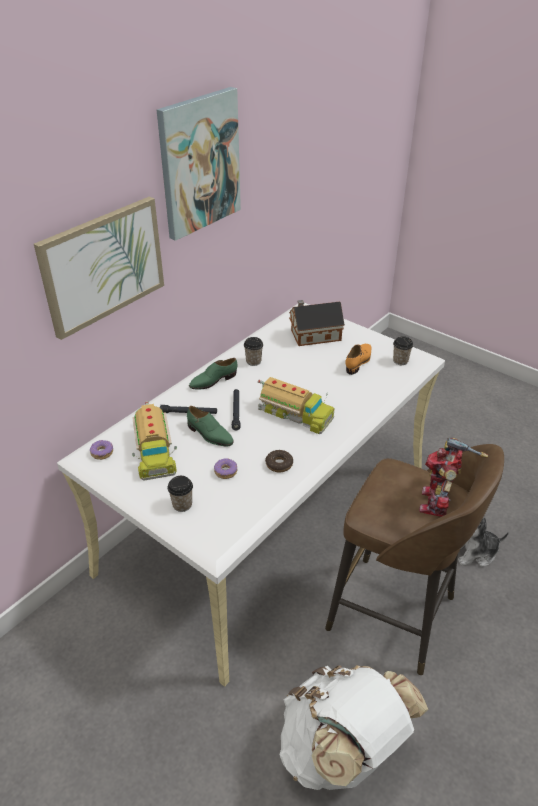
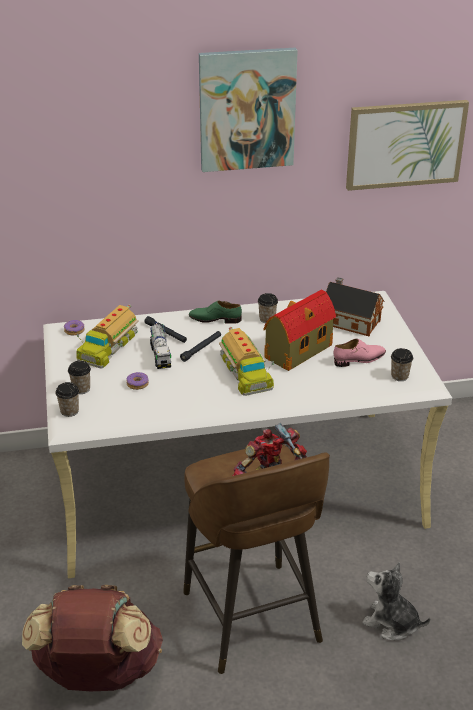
camera: 40 degrees right, 5 degrees down
(103, 265) = (121, 171): picture -> picture (405, 144)
(199, 532) = (69, 411): none -> cup
(209, 434) = (160, 355): green shoe -> toy truck
(279, 464) = (182, 399): donut -> none
(310, 377) = (297, 352): none -> toy house
(341, 750) = (98, 674): white backpack -> brown backpack
(359, 361) = (359, 359): orange shoe -> pink shoe

